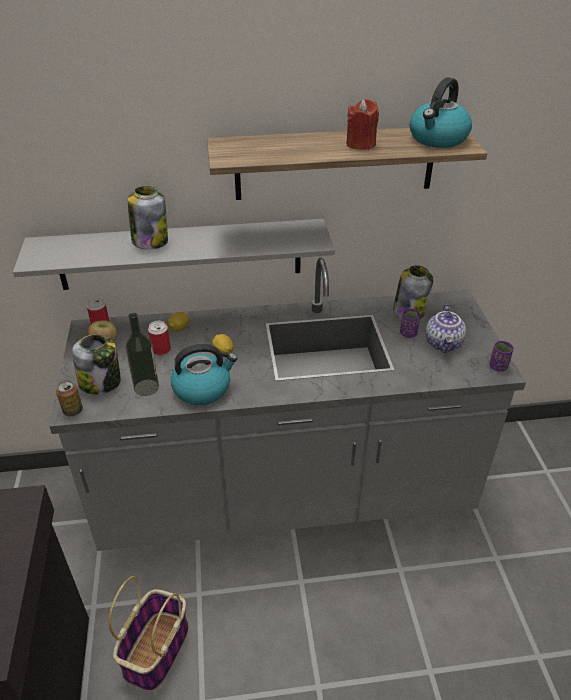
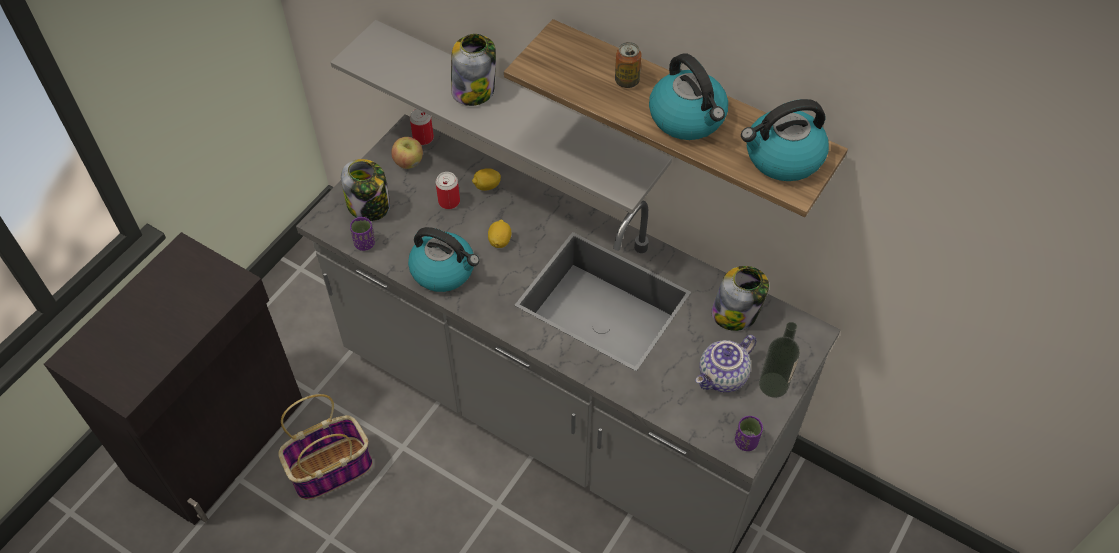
camera: 40 degrees right, 15 degrees up
(73, 411) = (324, 222): can -> can (627, 81)
(146, 387) = (400, 237): bottle -> bottle (773, 385)
(360, 144) = (688, 118): red candle -> kettle
(408, 333) = (700, 339): purple cup -> purple cup (365, 243)

